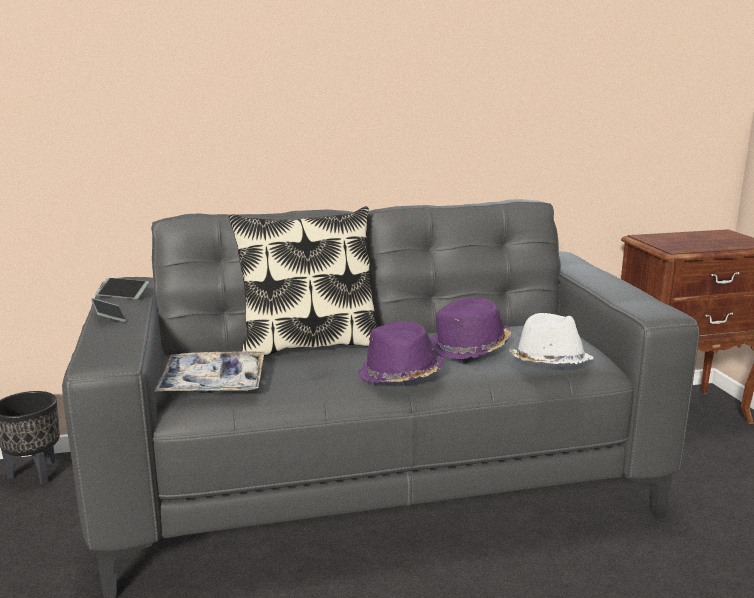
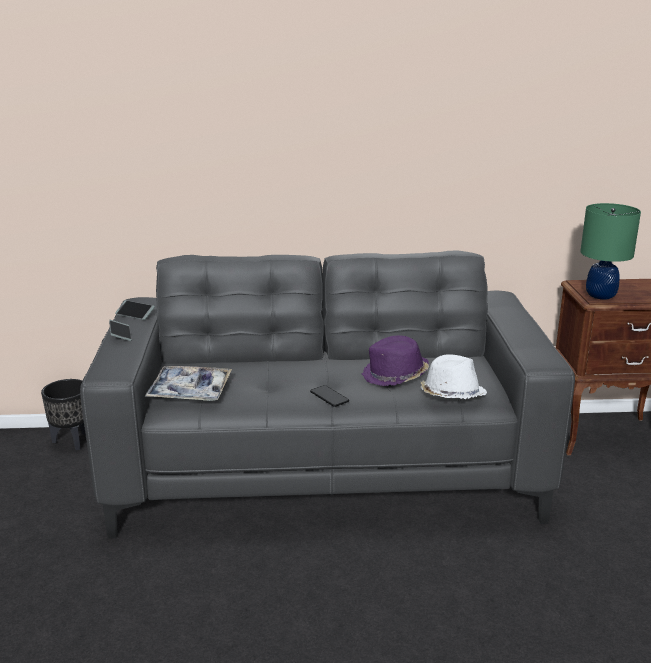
camera: 10 degrees right, 5 degrees up
(308, 345) = (271, 363): pillow -> none
(399, 376) = (329, 397): purple hat -> phone
(676, 247) = (599, 296): none -> green table lamp

